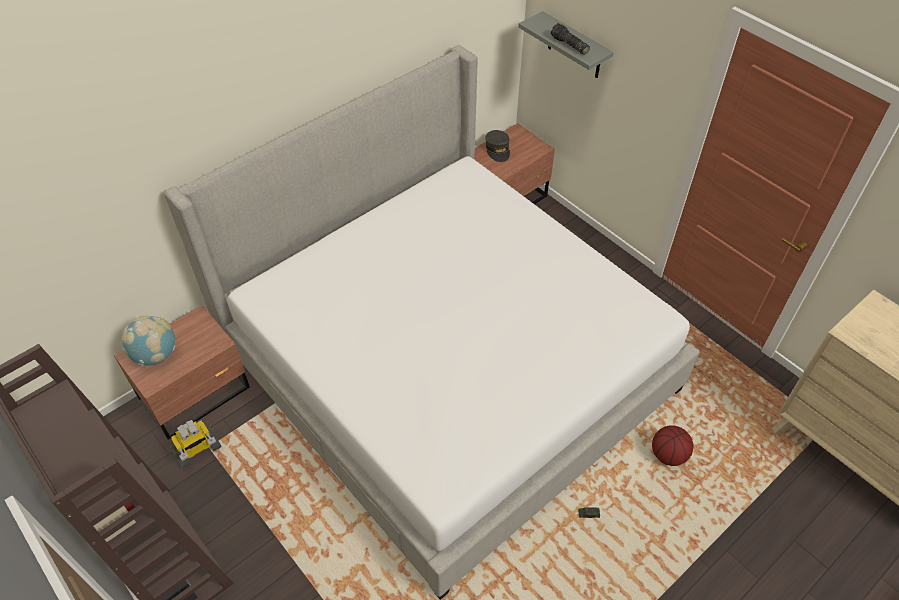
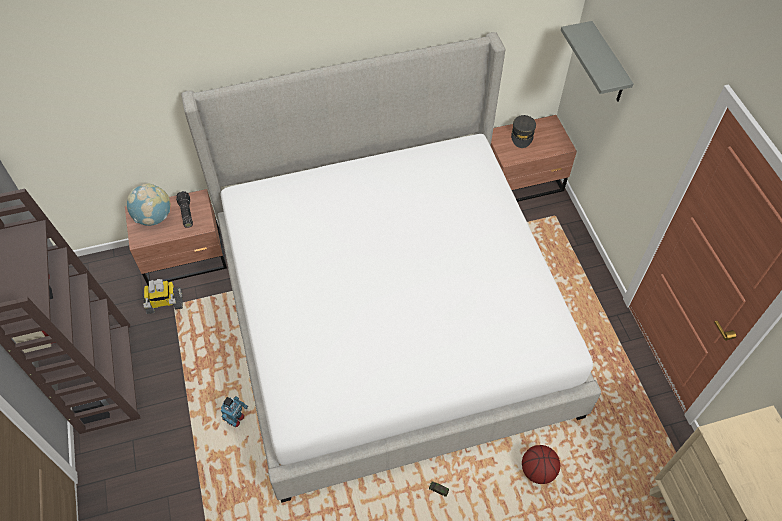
camera: 25 degrees right, 5 degrees up
(344, 536) = (236, 419): none -> toy robot
(568, 45) = (594, 63): flashlight -> flashlight (185, 213)

